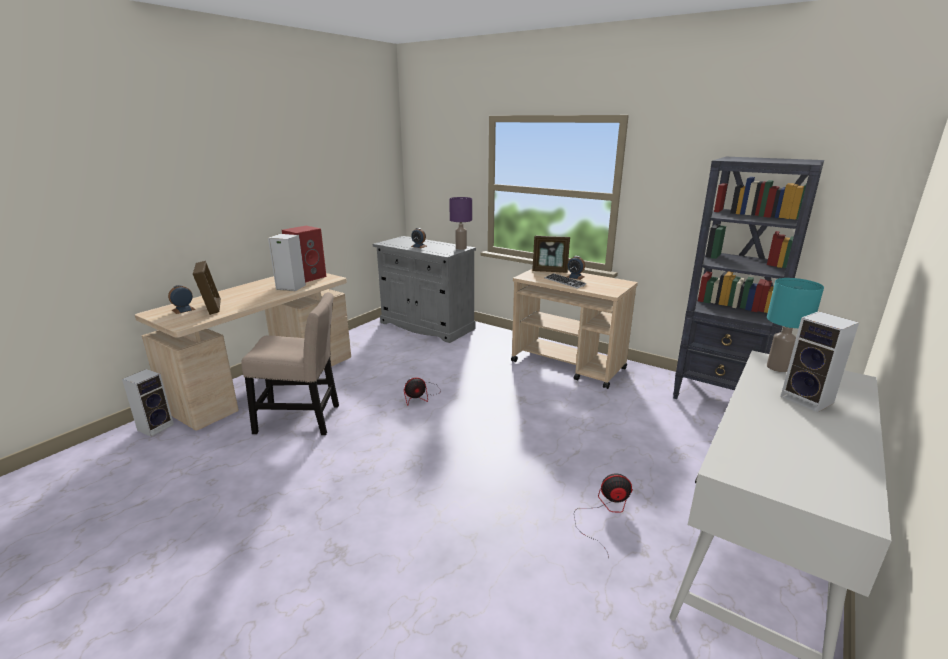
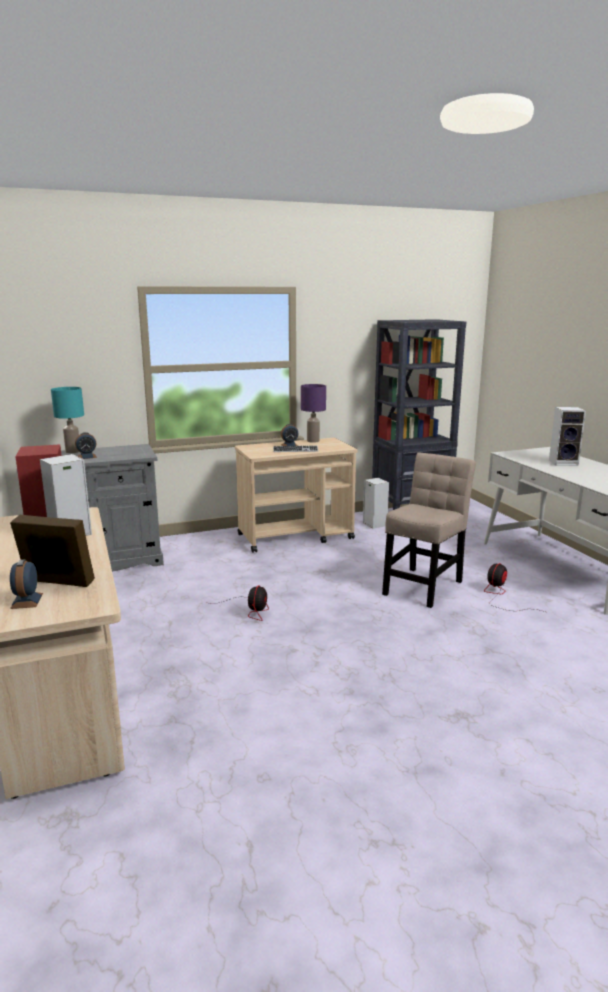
camera: 55 degrees left, 5 degrees down
(156, 426) = (43, 815): speaker -> speaker (374, 524)
(302, 419) = (202, 687): beige chair -> beige chair (424, 585)
(461, 248) = (139, 447): purple table lamp -> purple table lamp (313, 441)
(550, 271) = (259, 447): picture frame -> none
(778, 368) = (520, 455): turquoise table lamp -> turquoise table lamp (73, 451)

